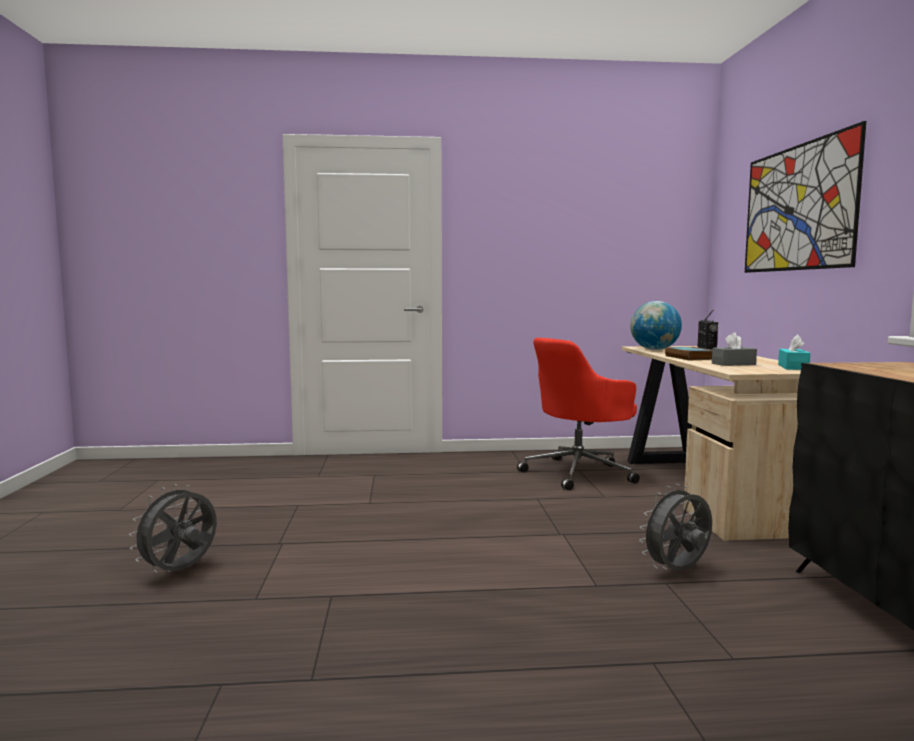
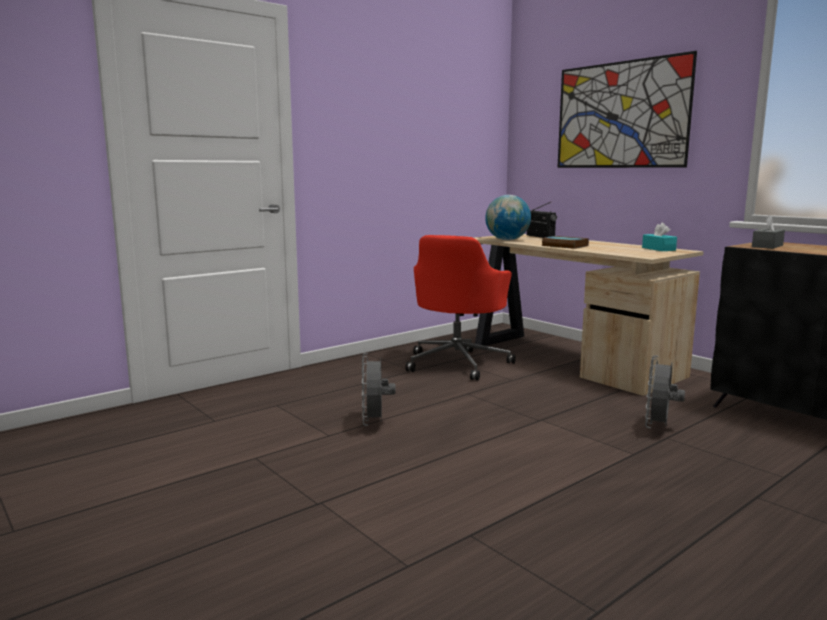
camera: 35 degrees left, 5 degrees up
(180, 571) = (267, 571): grey fan -> grey fan (375, 422)
(733, 364) = (615, 249): grey tissue box -> grey tissue box (767, 246)

